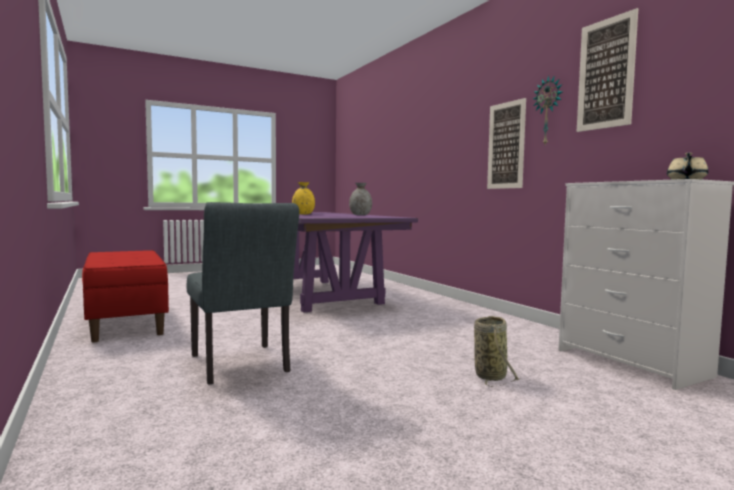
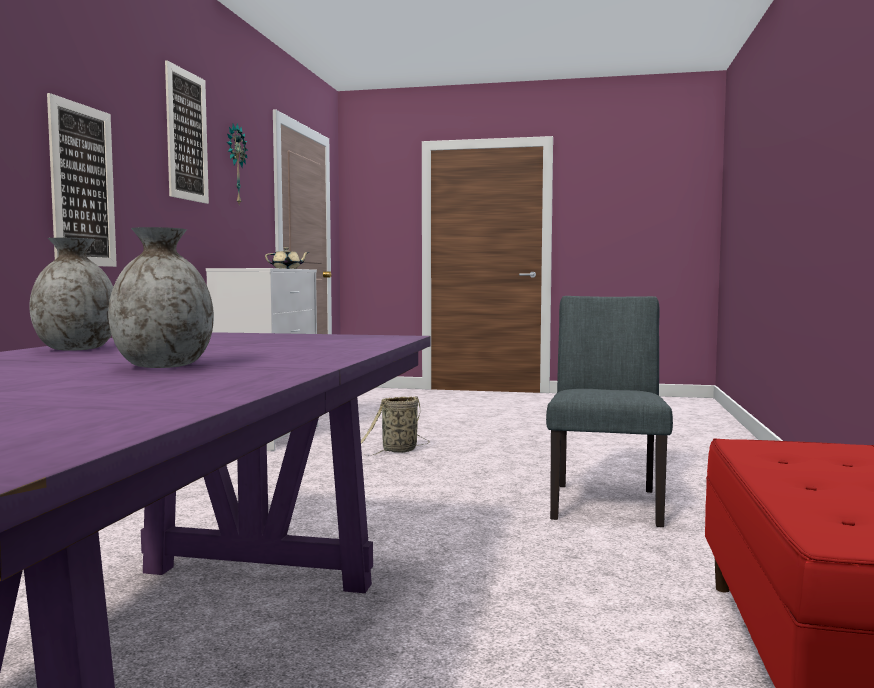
camera: 140 degrees left, 0 degrees up
(303, 214) = (164, 366): yellow vase -> grey vase
(548, 111) = (138, 153): wall clock -> wall clock (234, 164)

